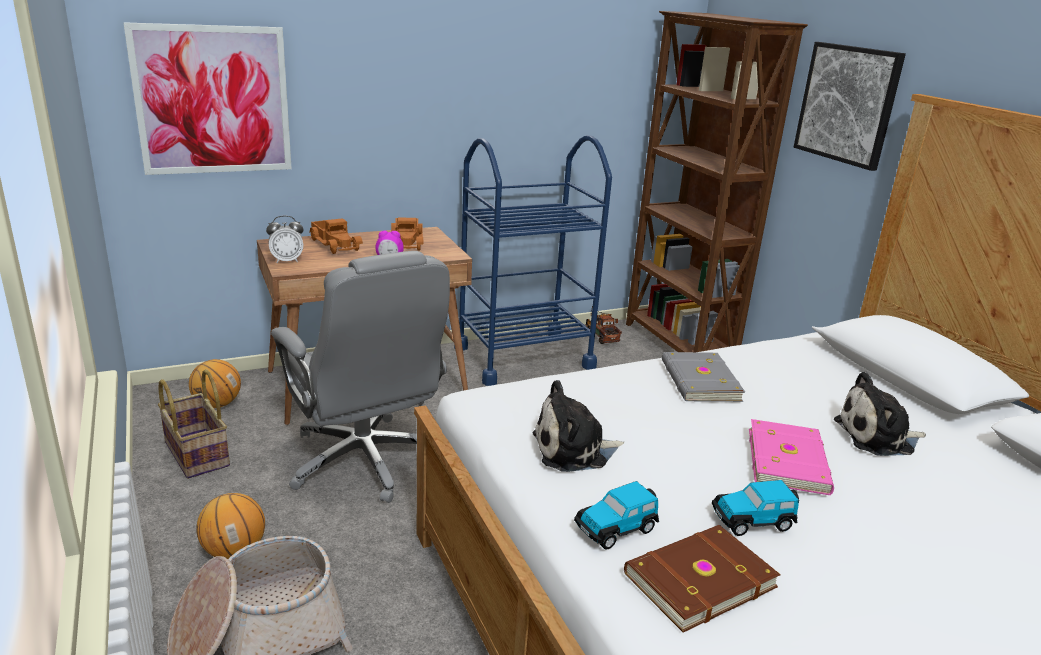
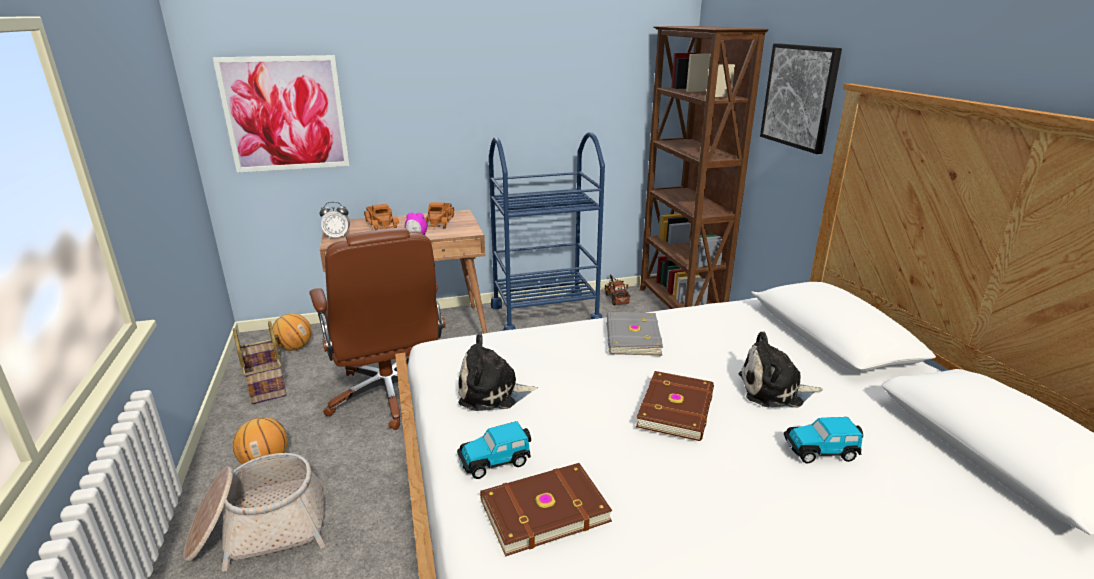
camera: 10 degrees right, 0 degrees up
(365, 461) = (389, 396): grey office chair -> brown office chair
(754, 520) = (621, 460): toy car -> toy car (821, 450)
(789, 460) = (678, 408): pink book -> brown book

